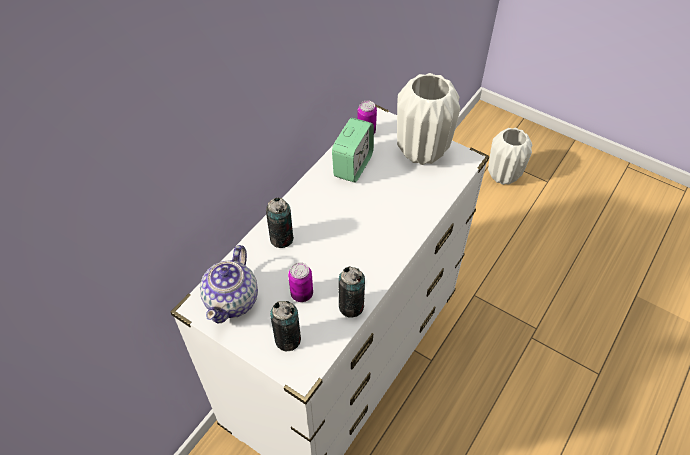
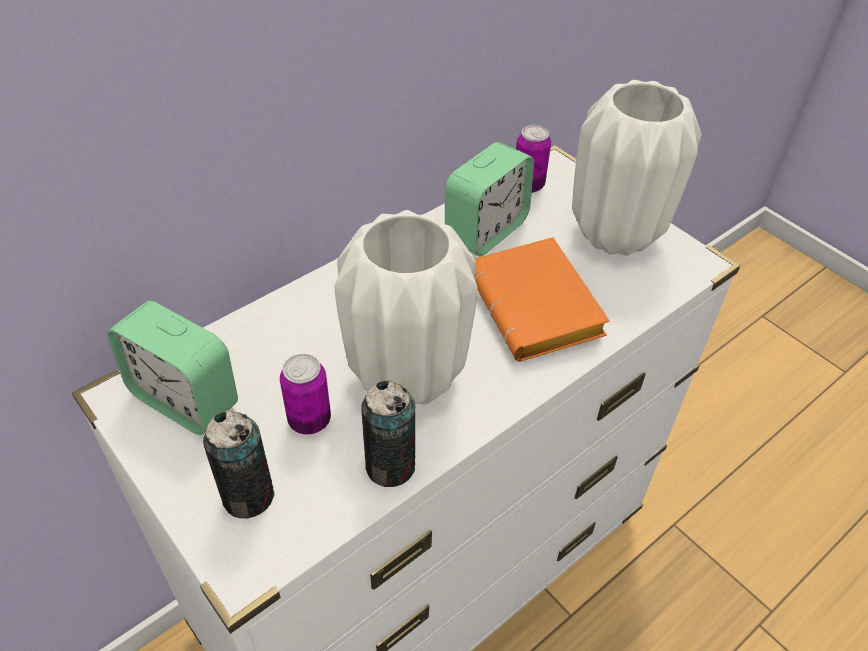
camera: 15 degrees right, 5 degrees down
(233, 300) = (185, 399): teapot -> alarm clock
(281, 239) = (315, 318): can -> none
(396, 205) = (539, 309): none -> orange book
(503, 176) = (771, 347): white vase -> white vase (407, 378)

